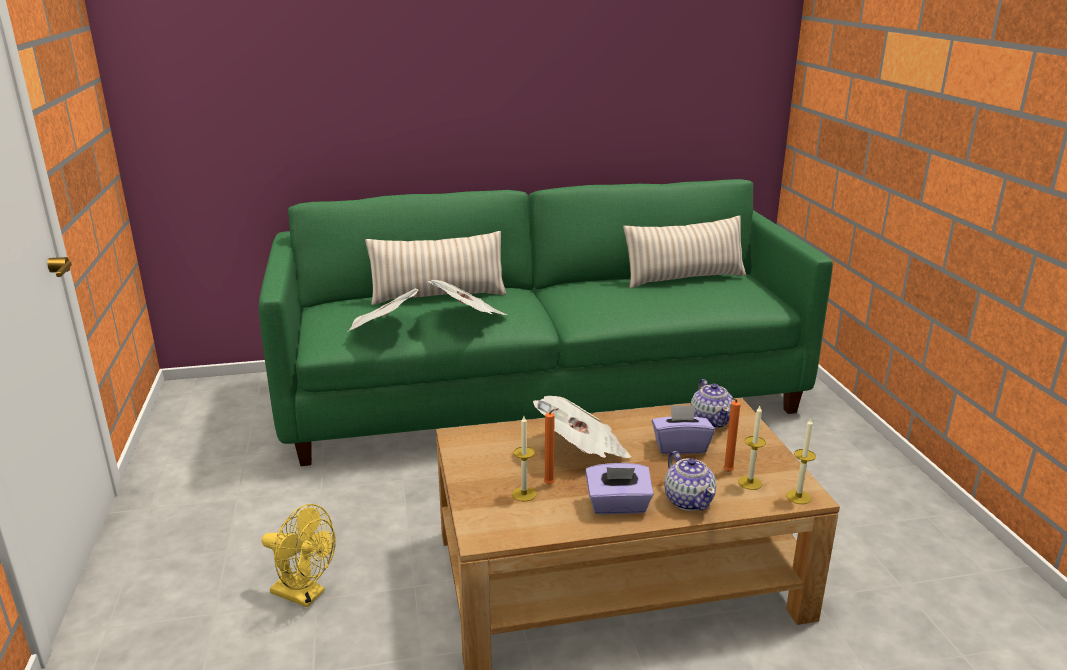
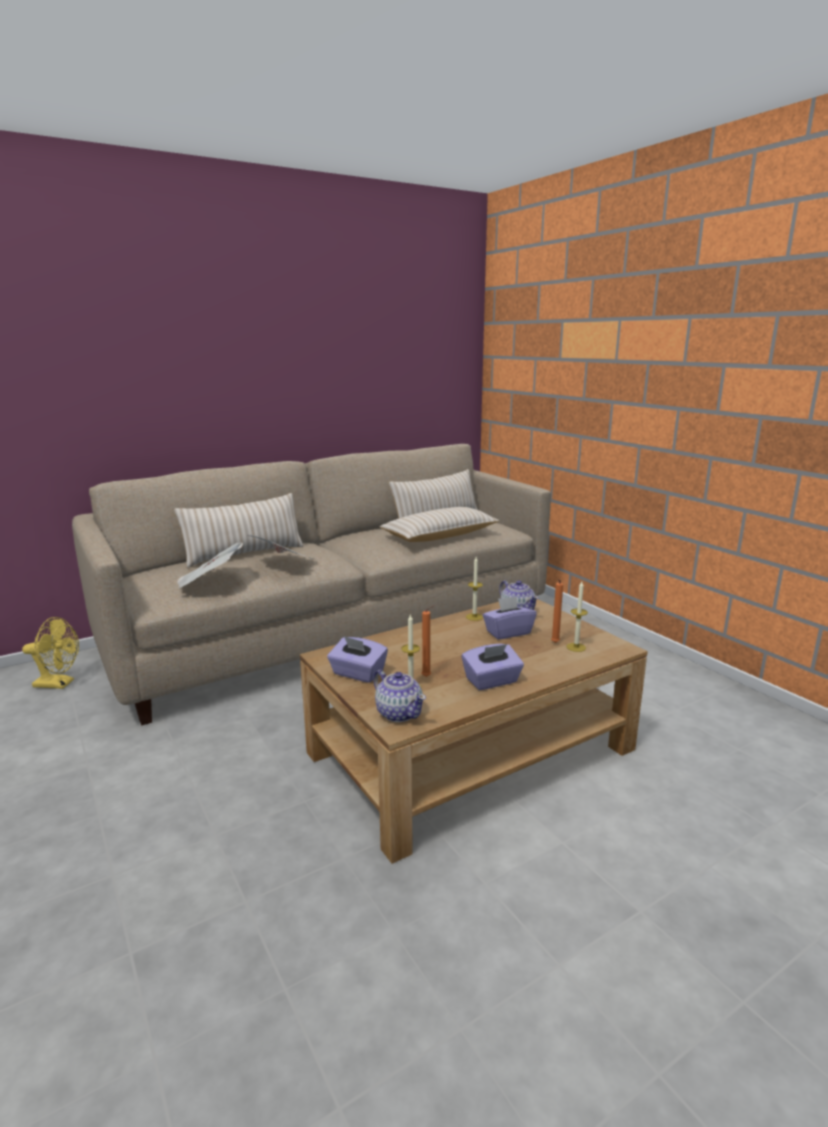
camera: 20 degrees left, 5 degrees down
(305, 594) = (202, 834): yellow fan -> yellow fan (59, 684)
(479, 465) = (357, 673): none -> purple tissue box
(541, 393) = (334, 631): green sofa -> beige sofa
(582, 450) = (435, 648): newspaper -> none
(672, 302) = (440, 536): none -> beige pillow
(688, 500) = (542, 667): teapot -> teapot (399, 713)
(798, 497) = (616, 650): candle -> candle (474, 617)

